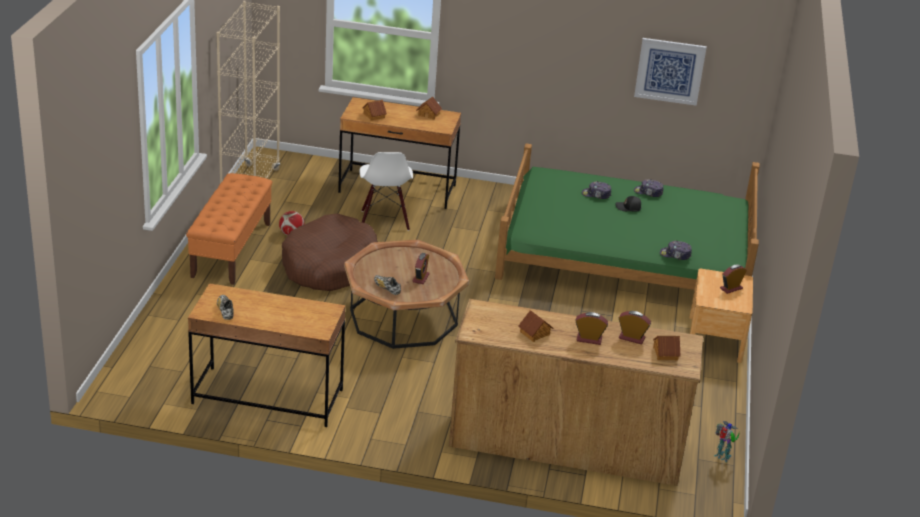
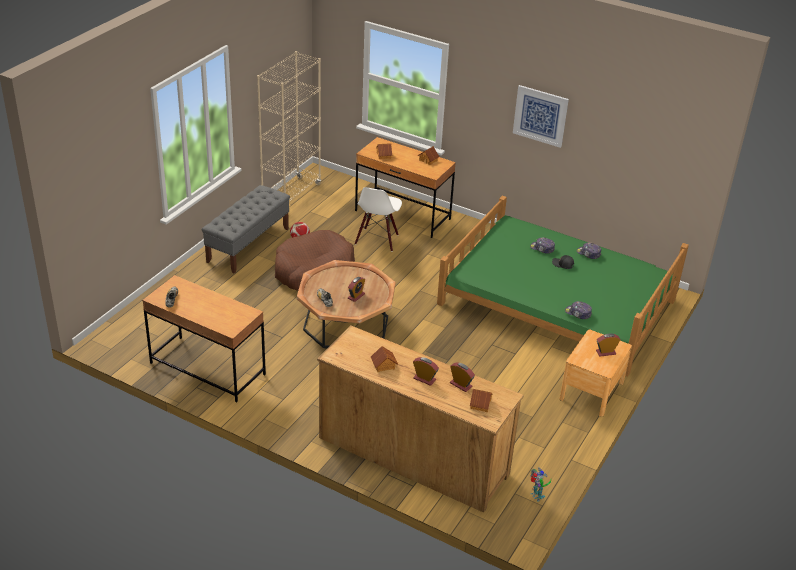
camera: 20 degrees right, 5 degrees up
(231, 250) = (248, 245): orange bench -> grey bench
(669, 71) = (623, 154): picture -> picture (540, 115)

